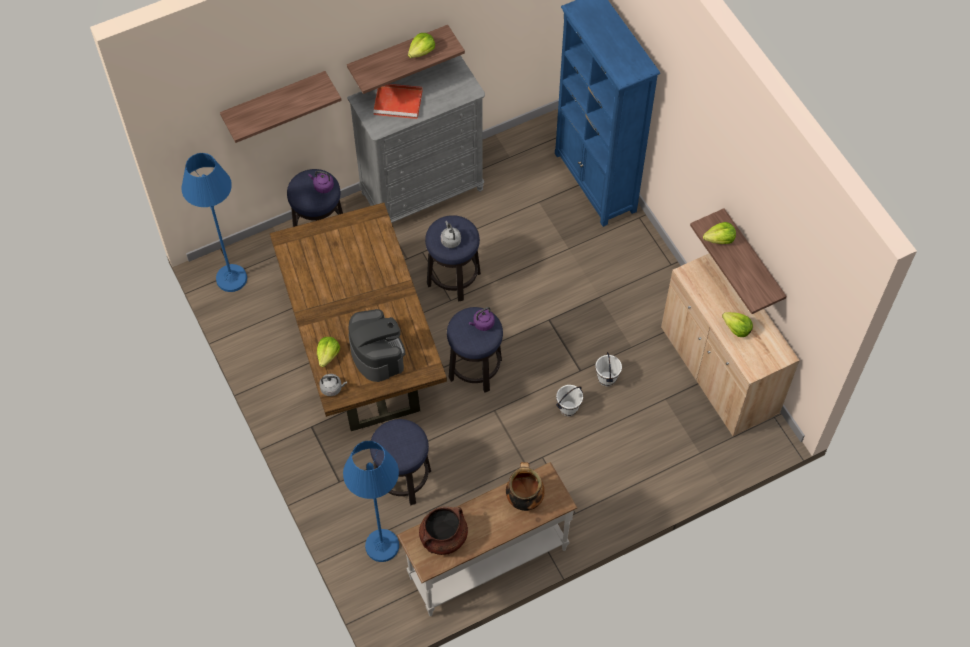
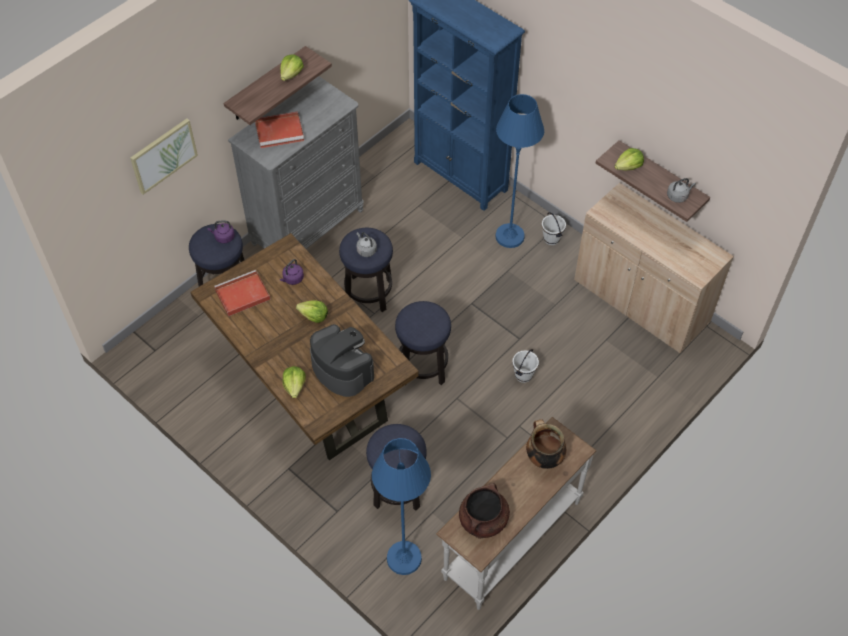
camera: 20 degrees left, 5 degrees down
(231, 278) = (155, 356): blue floor lamp -> blue floor lamp (509, 236)
(274, 101) = (163, 155): shelf -> picture
(314, 251) = (241, 295): none -> red tray
(332, 388) = (312, 415): grey kettle -> grey kettle (678, 196)
(482, 324) = (428, 314): purple kettle -> purple kettle (292, 279)
(607, 378) = (546, 338): white bucket -> white bucket (552, 239)
(736, 329) = (666, 246): lettuce -> lettuce (314, 316)

